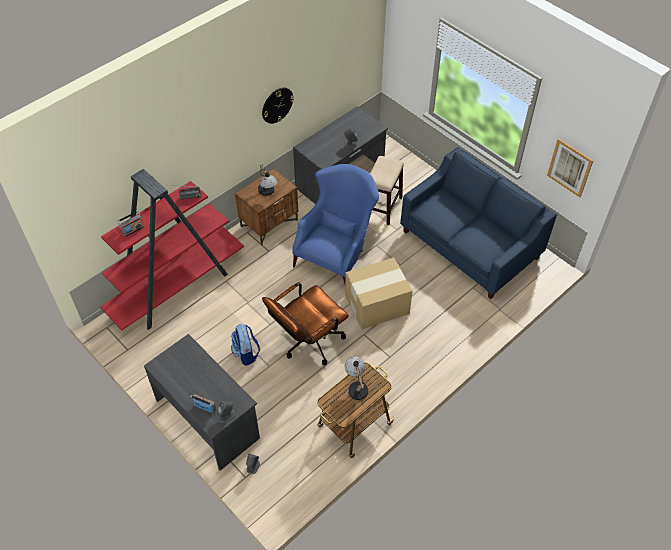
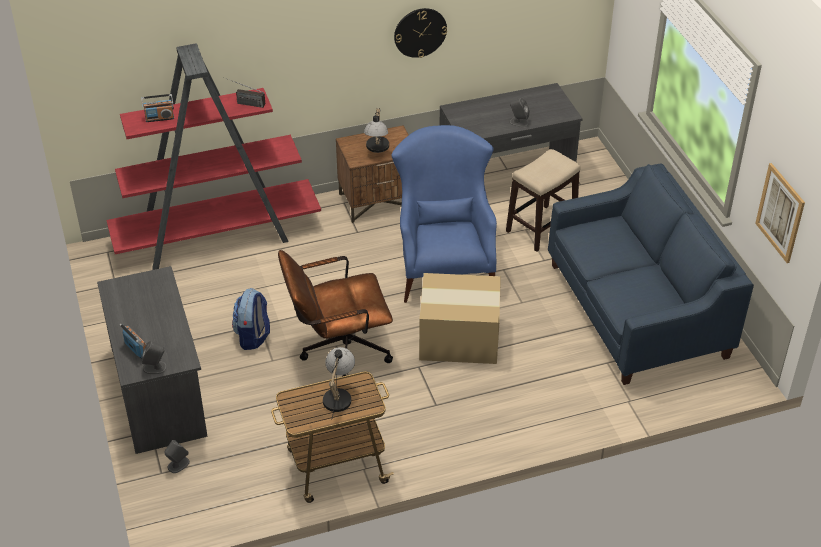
camera: 25 degrees right, 10 degrees down
(337, 254) = (444, 263): blue armchair -> blue armchair turned 60 degrees counterclockwise

